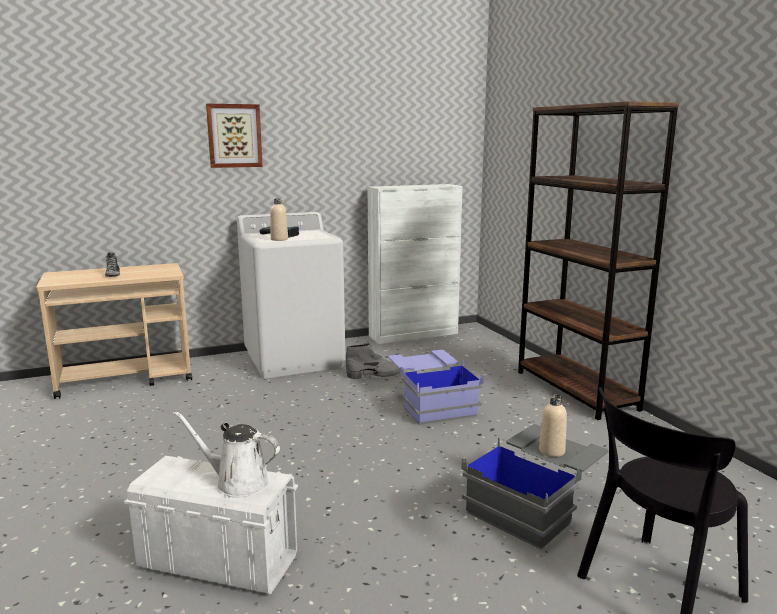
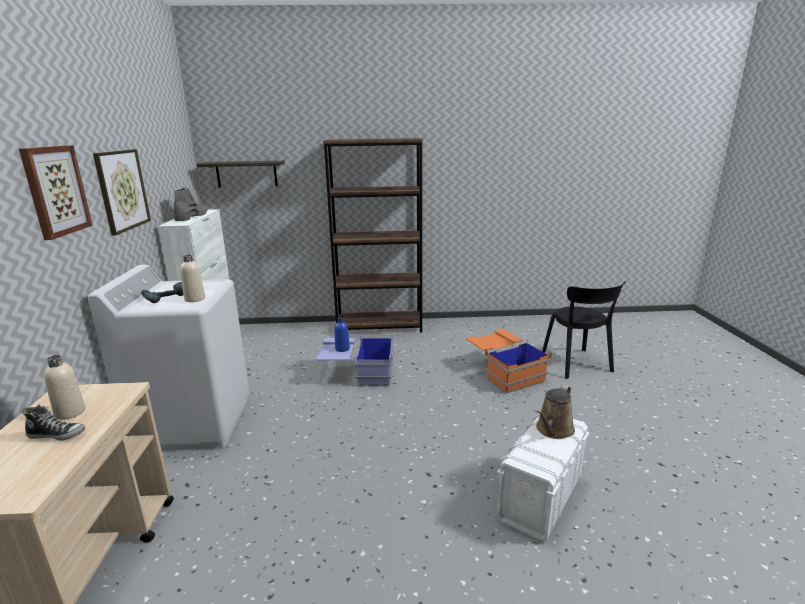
camera: 70 degrees left, 5 degrees up
(238, 482) = (553, 430): white watering can -> brown watering can
(323, 147) = (122, 190): none -> picture
(375, 374) = (282, 386): grey boot -> grey boot (191, 217)
(428, 363) = (342, 349): none -> blue bottle
(511, 151) = (246, 174): none -> shelf
(535, 504) = (504, 372): grey storage box -> orange storage box
(551, 451) = (496, 342): beige bottle -> beige bottle (70, 412)

